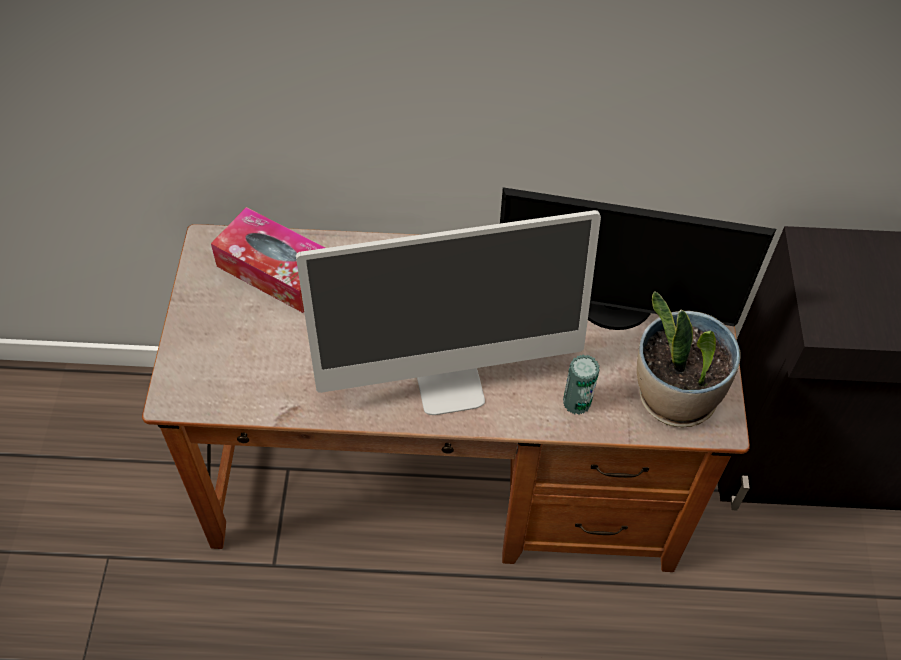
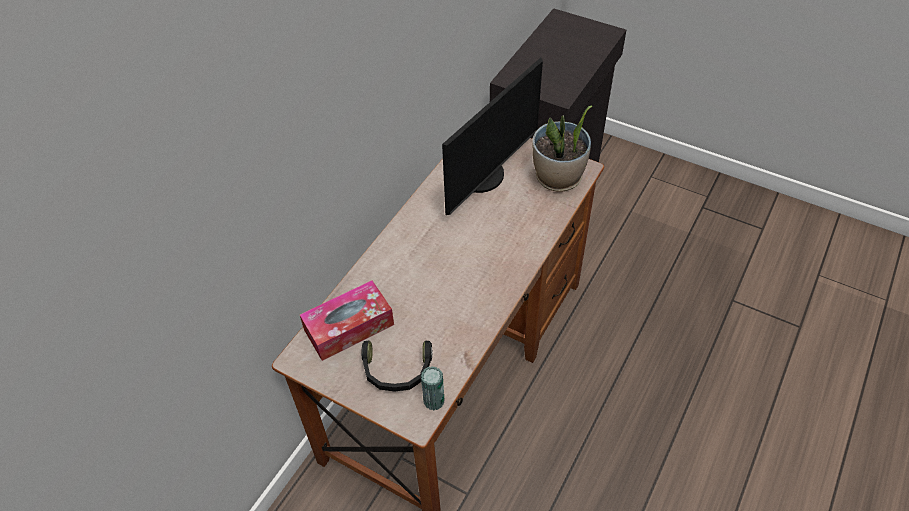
camera: 60 degrees left, 5 degrees down
(235, 346) = (397, 371): none -> black headphones
(449, 382) = (492, 269): monitor -> none
(577, 402) = (538, 218): can -> can (434, 401)

